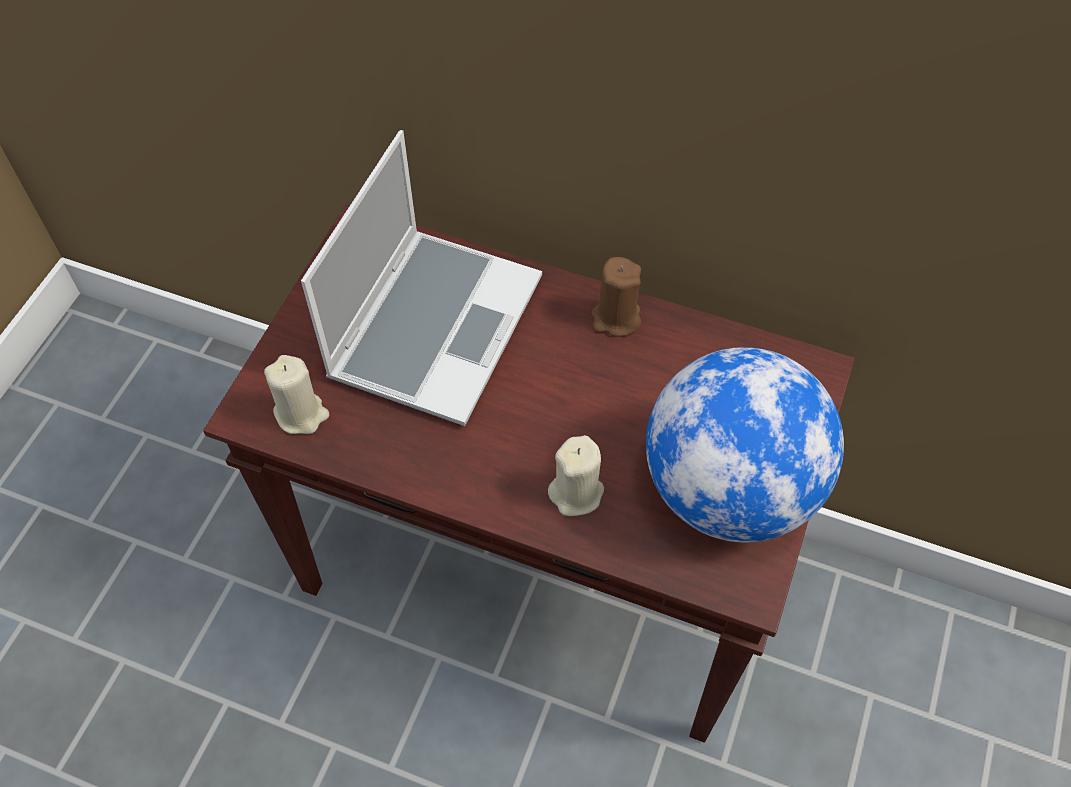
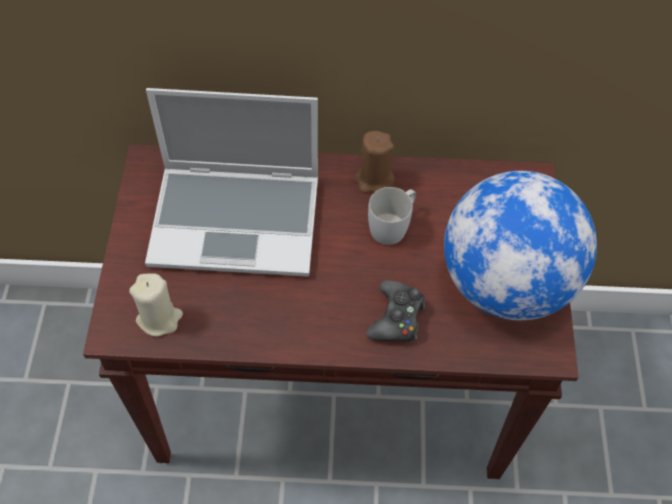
camera: 20 degrees left, 0 degrees up
(434, 325) = (238, 220): laptop -> laptop turned 90 degrees clockwise
(576, 493) = (396, 318): beige candle -> black game controller
(617, 380) = (393, 225): none -> white mug

